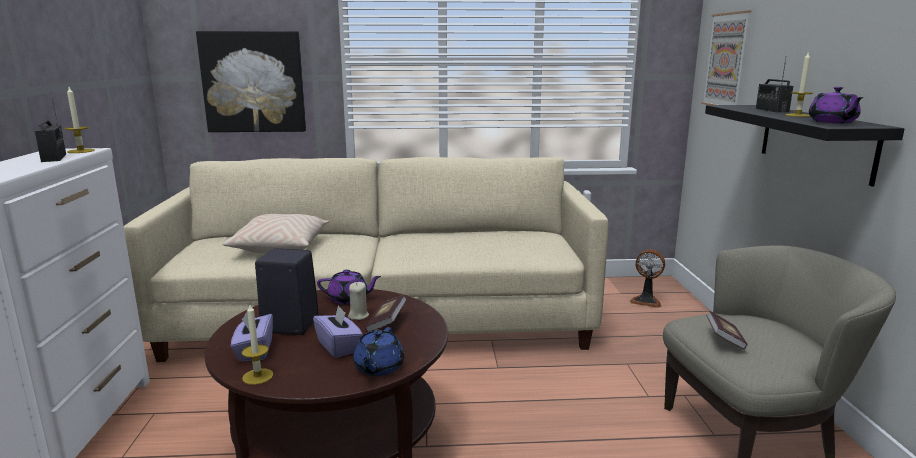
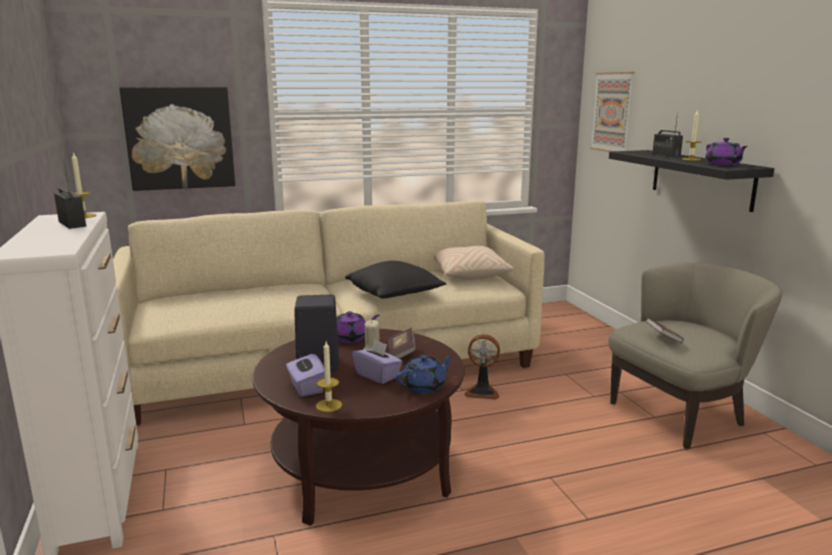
camera: 15 degrees left, 0 degrees up
(280, 247) = (245, 300): beige pillow -> beige pillow (468, 274)
(378, 367) = (425, 386): blue teapot -> blue teapot turned 120 degrees counterclockwise
(433, 254) = (395, 294): none -> black pillow
(646, 301) = (556, 323): fan -> fan (482, 392)

